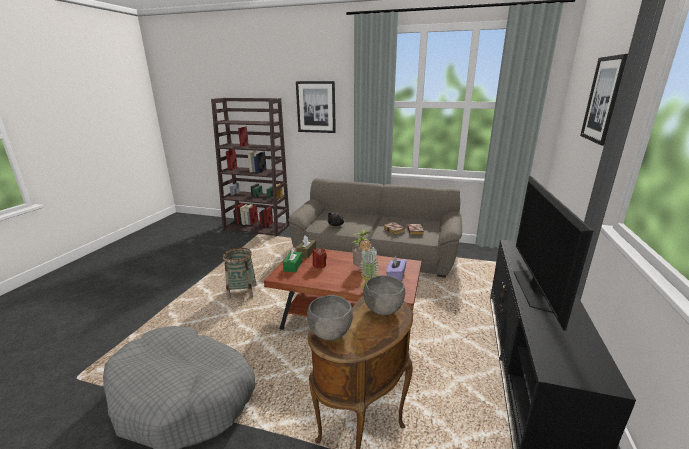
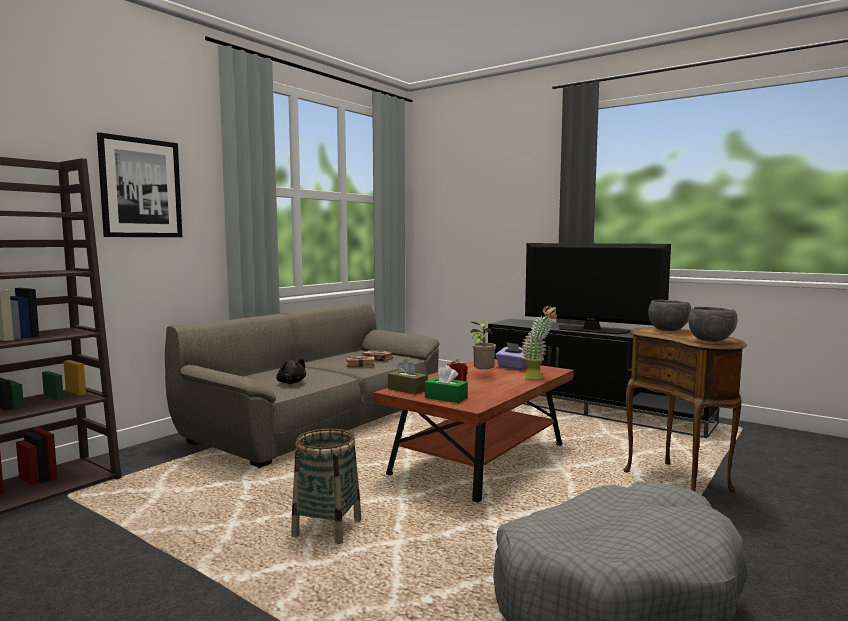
camera: 70 degrees left, 15 degrees down
(604, 99) = (507, 184): picture -> none

